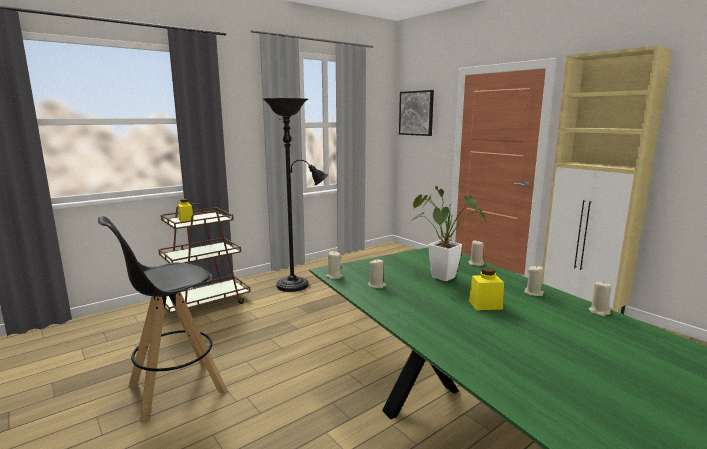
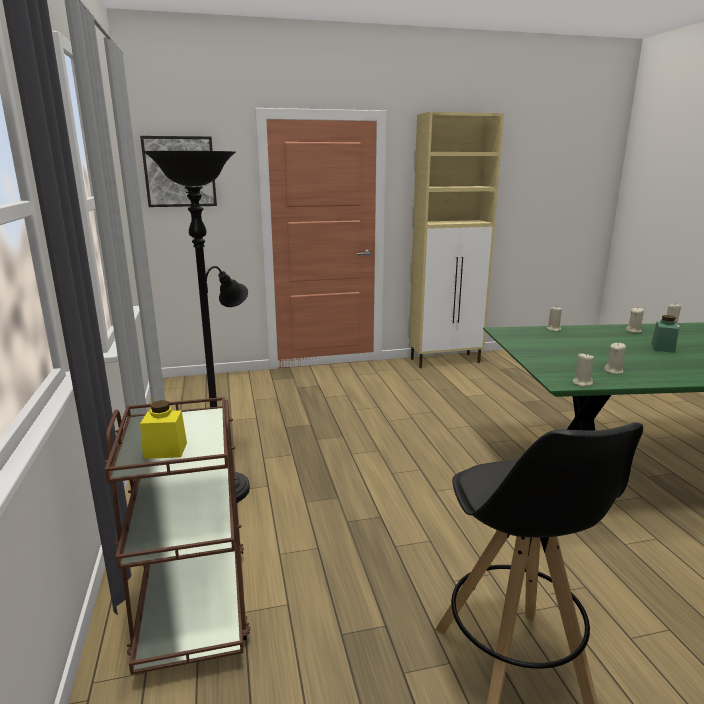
camera: 65 degrees left, 5 degrees up
(439, 276) = (587, 346): potted plant -> none
(485, 305) = (662, 348): yellow jar -> green jar

